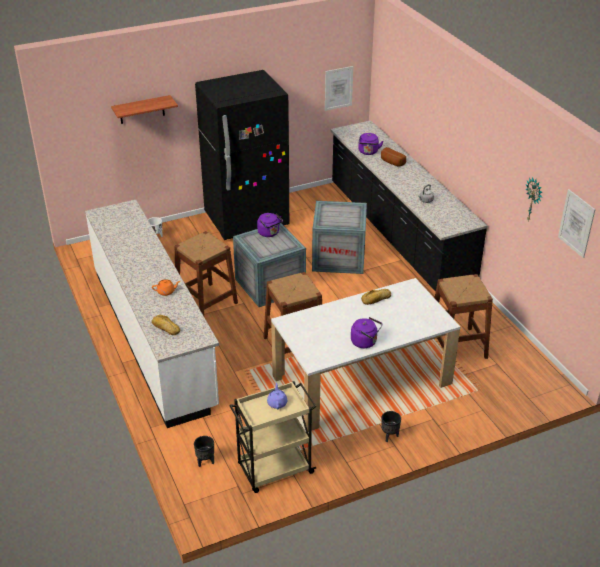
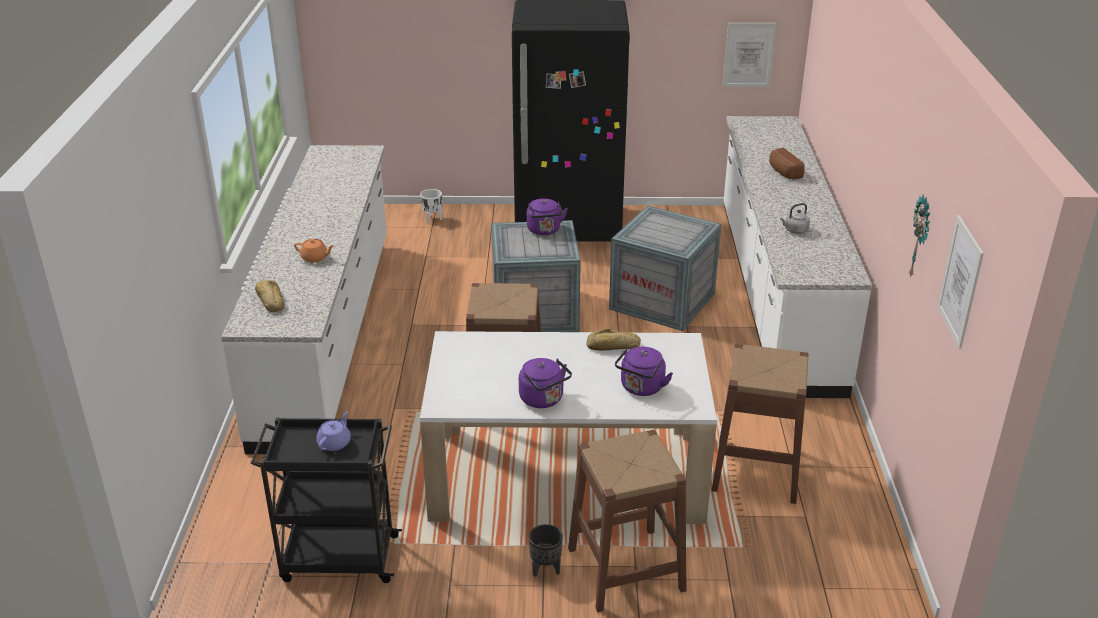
camera: 25 degrees right, 5 degrees down
(142, 110) = (434, 27): shelf -> none
(205, 462) = (256, 515): black planter -> none
(206, 302) = (431, 311): brown stool -> brown stool (626, 569)
(274, 469) = (337, 558): beige cart -> black cart
(368, 152) = (758, 153): purple kettle -> purple kettle (641, 388)
(397, 235) = (776, 292): black counter -> white counter

